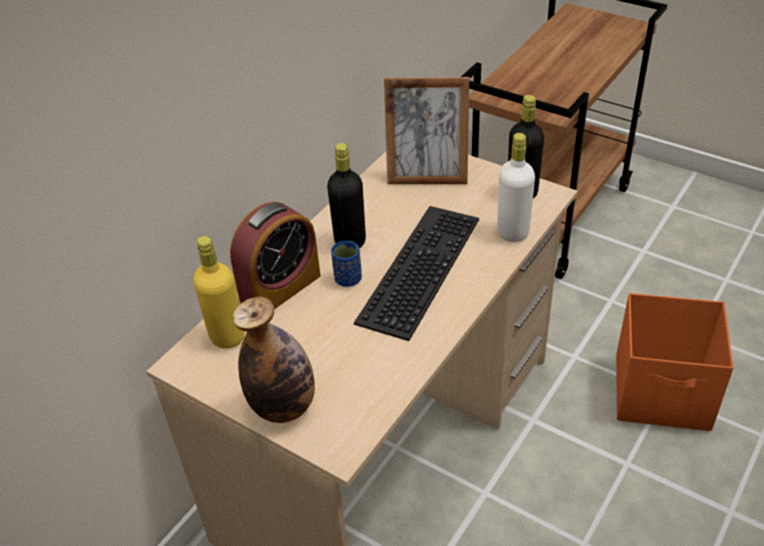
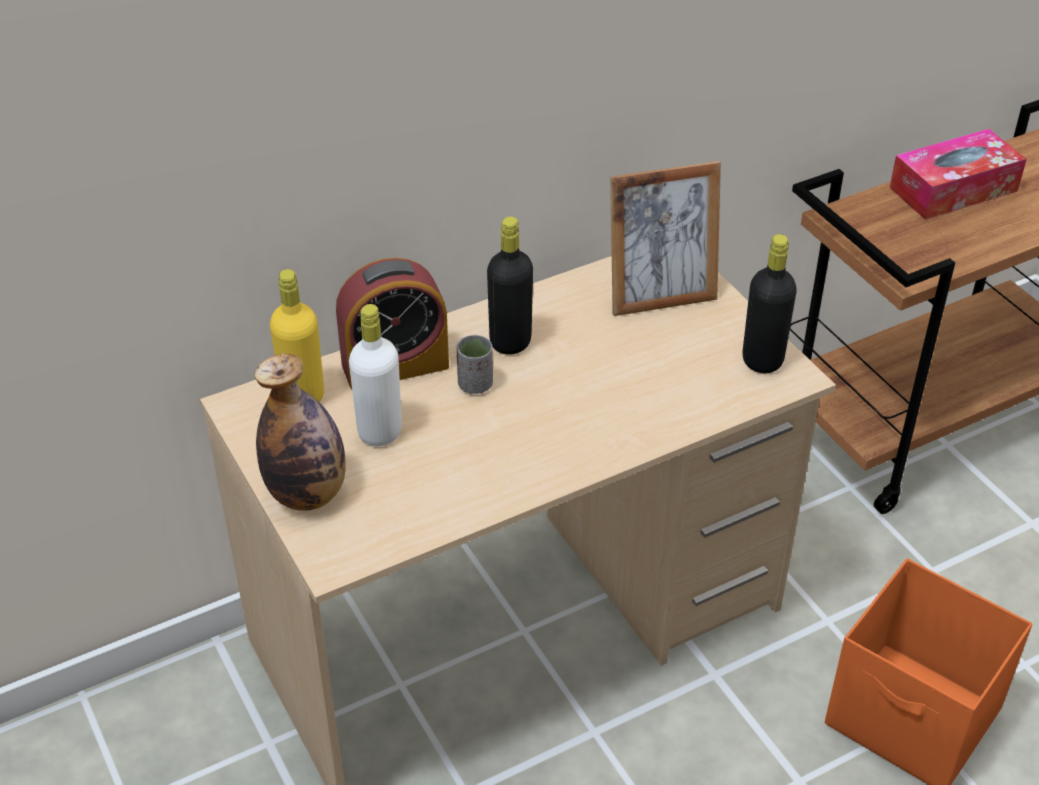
camera: 25 degrees right, 0 degrees up
(348, 279) = (475, 384): blue cup -> grey cup
(417, 267) = (564, 401): keyboard -> none
(427, 177) = (660, 298): picture frame -> picture frame turned 45 degrees counterclockwise
(512, 232) = (709, 405): white bottle -> white bottle (380, 432)
(542, 56) = (953, 189): none -> tissue box

